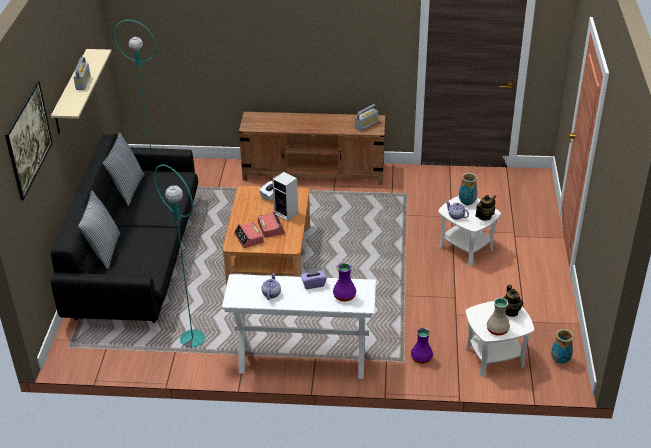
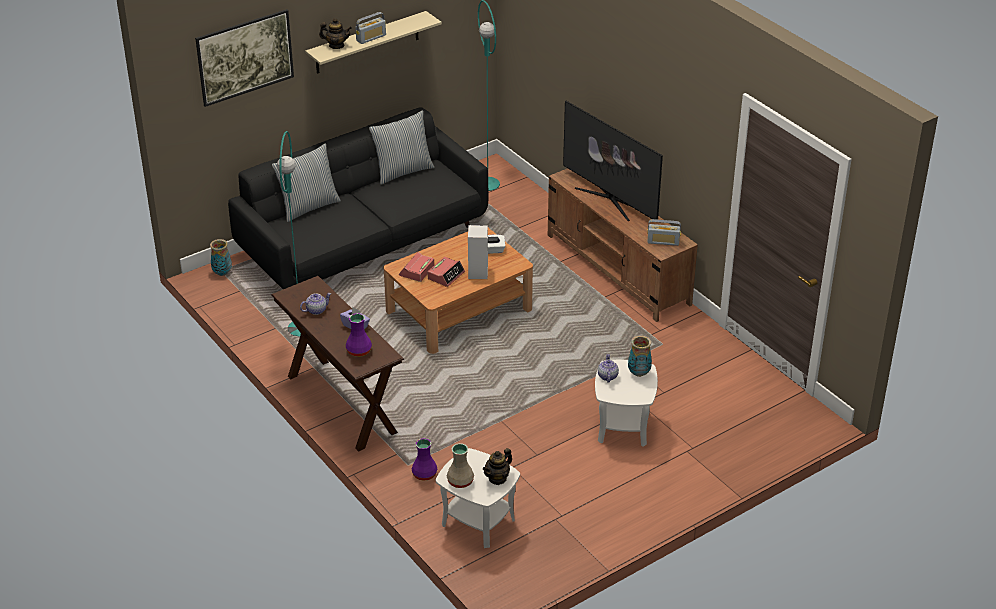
camera: 50 degrees right, 0 degrees up
(297, 122) = (610, 199): none -> television
(302, 360) = (341, 404): white console table -> brown console table
(484, 217) = (630, 395): teapot -> teapot (336, 46)
(560, 360) = (524, 569): vase -> vase (222, 273)

